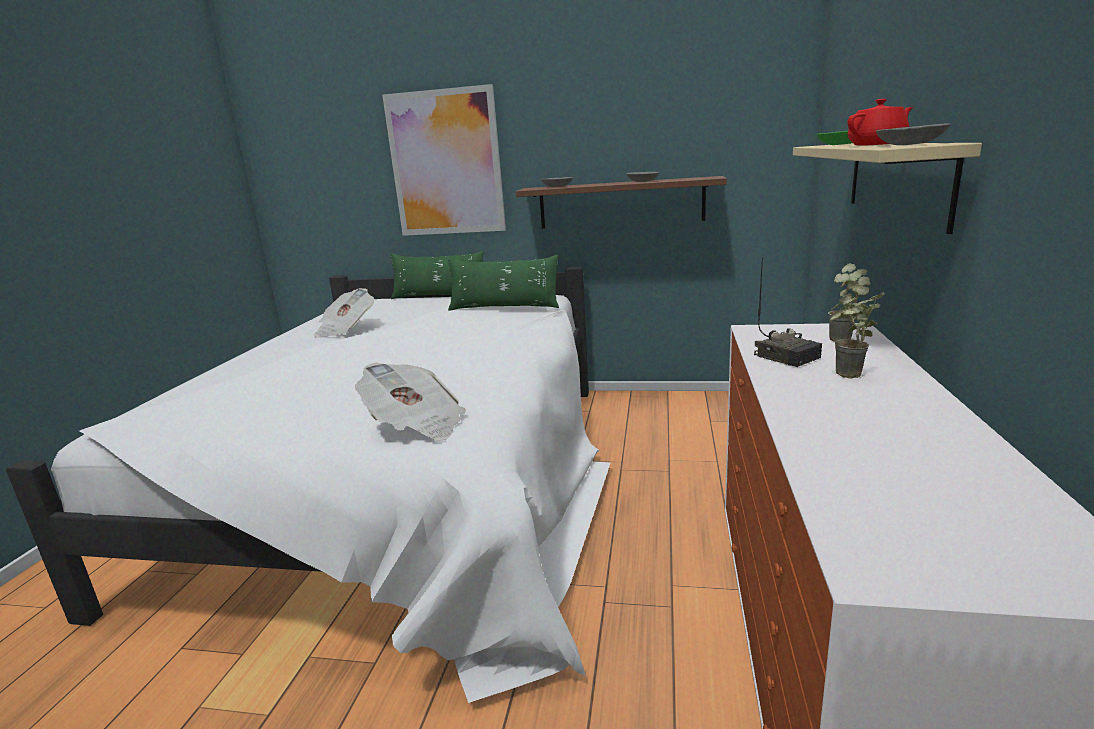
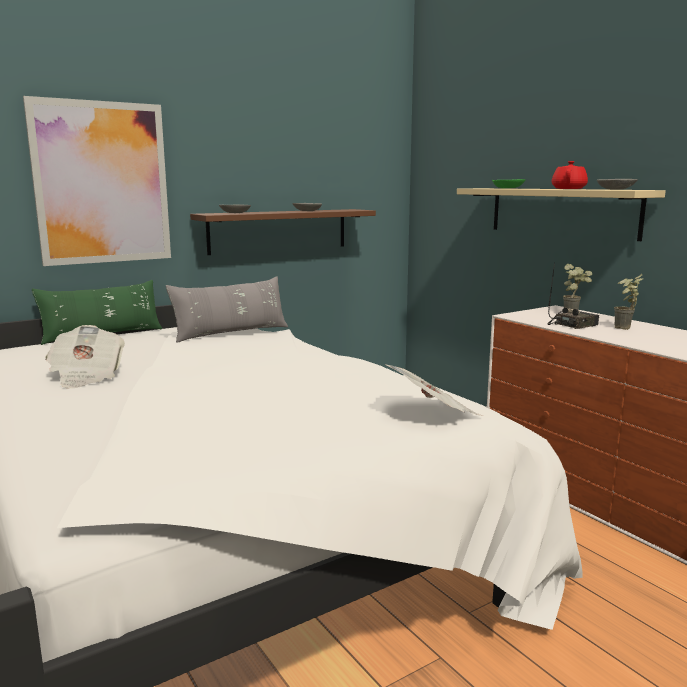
camera: 45 degrees left, 5 degrees down
(504, 307) = (231, 333): green pillow -> grey pillow
(787, 356) = (572, 325): radio -> radio turned 45 degrees counterclockwise

